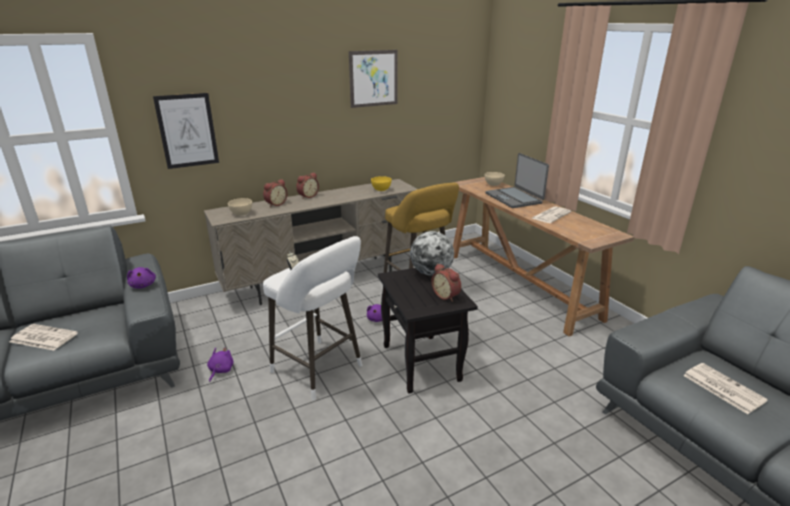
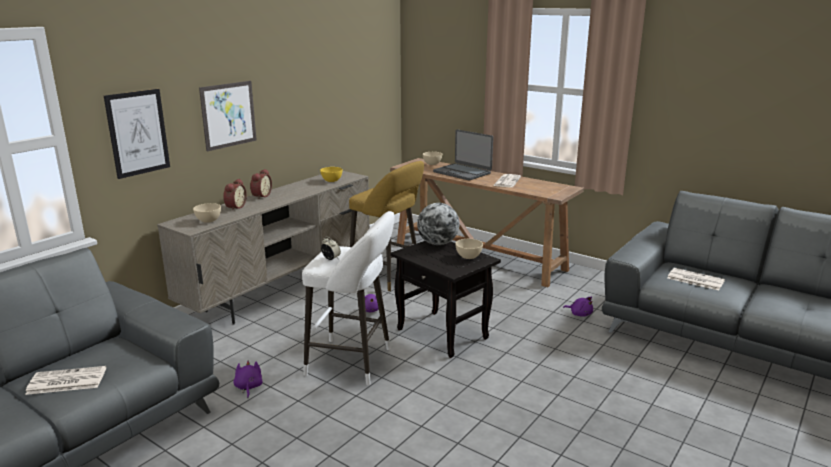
camera: 25 degrees left, 5 degrees down
(143, 285) = (148, 307): purple plush toy -> purple plush toy (579, 314)
(373, 78) = (308, 65): picture -> picture (228, 115)
(447, 295) = (469, 257): alarm clock -> beige bowl

